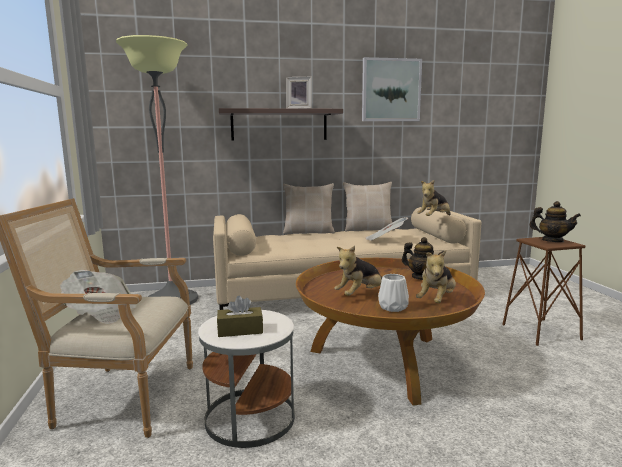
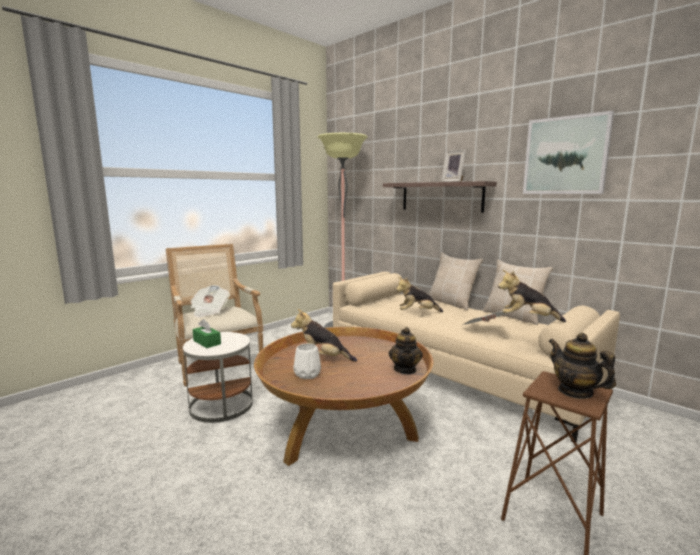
camera: 55 degrees right, 0 degrees up
(240, 330) = (207, 342): brown tissue box -> green tissue box
(437, 301) = (346, 387): plush toy -> plush toy (417, 313)
(552, 241) = (575, 392): teapot -> teapot turned 150 degrees clockwise

